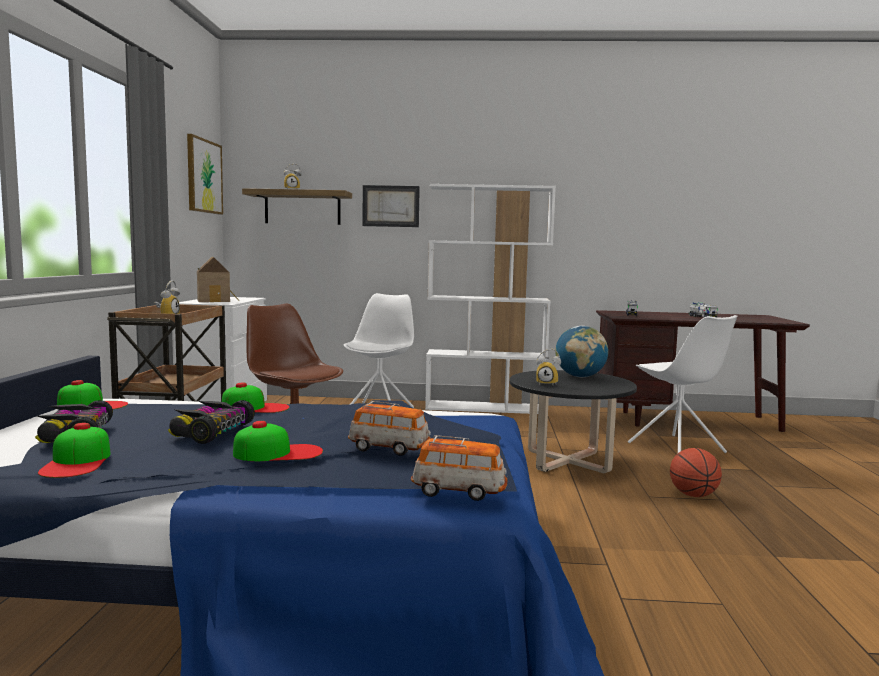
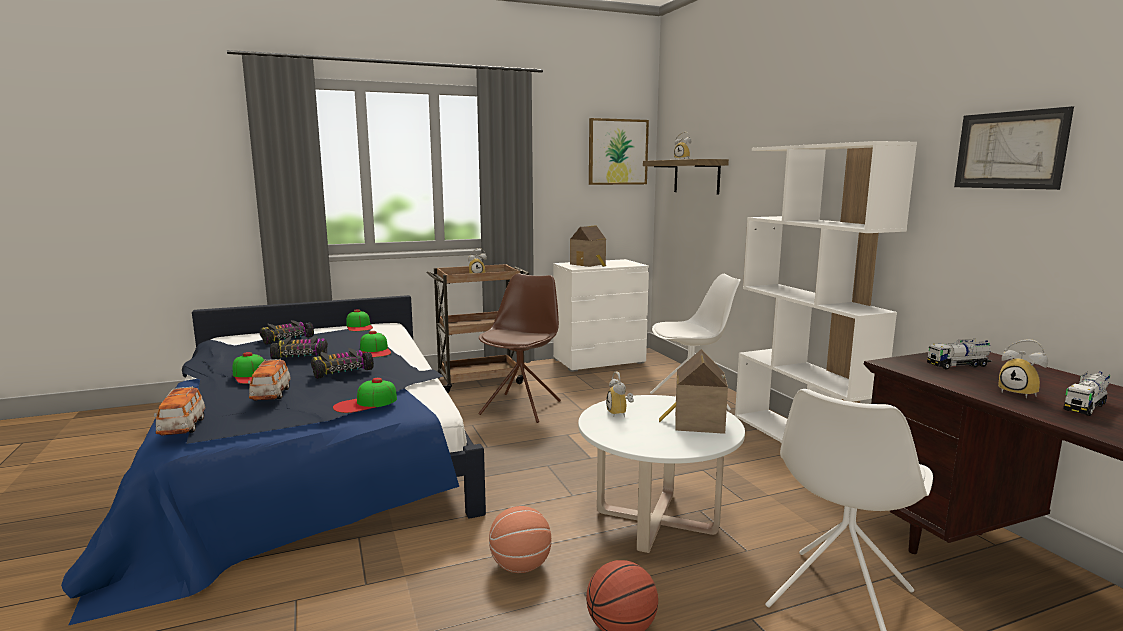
camera: 65 degrees right, 5 degrees up
(77, 462) = (231, 350): cap -> cap (365, 403)
(331, 421) = (341, 371): none -> toy car
(391, 206) = (756, 173): picture -> picture (1010, 150)
(568, 461) = (656, 521): black coffee table -> white coffee table
(580, 376) = (695, 423): globe -> toy house
(607, 507) = (520, 566): none -> basketball
(680, 317) = (1020, 393): none -> alarm clock

